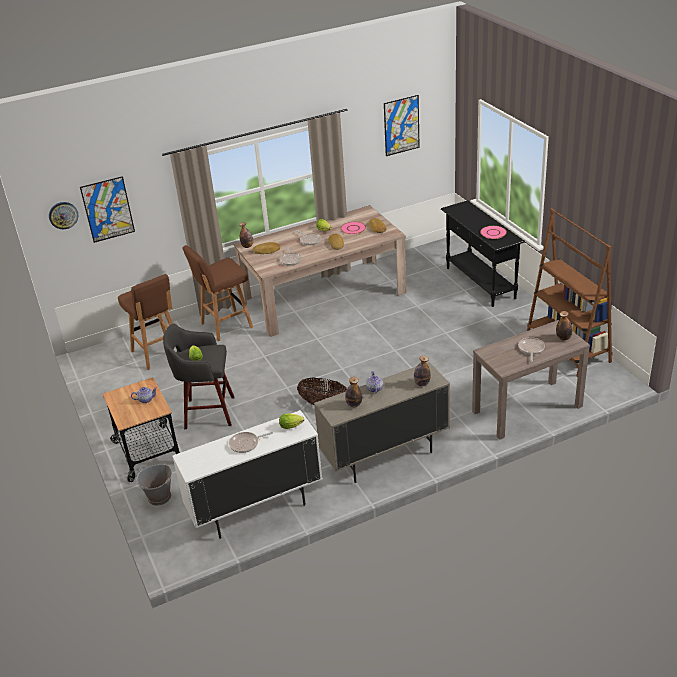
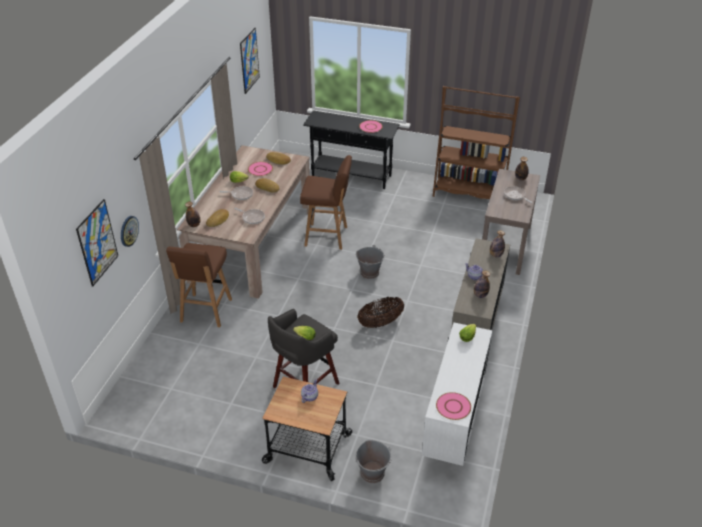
camera: 50 degrees left, 5 degrees up
(63, 215) = (67, 269): wall clock -> wall clock (128, 231)
(158, 353) = (181, 369): brown stool -> brown stool (327, 236)
(199, 462) = (453, 406): none -> pink plate
(246, 444) = (461, 370): frying pan -> none
(375, 364) = (370, 272): none -> grey bucket

